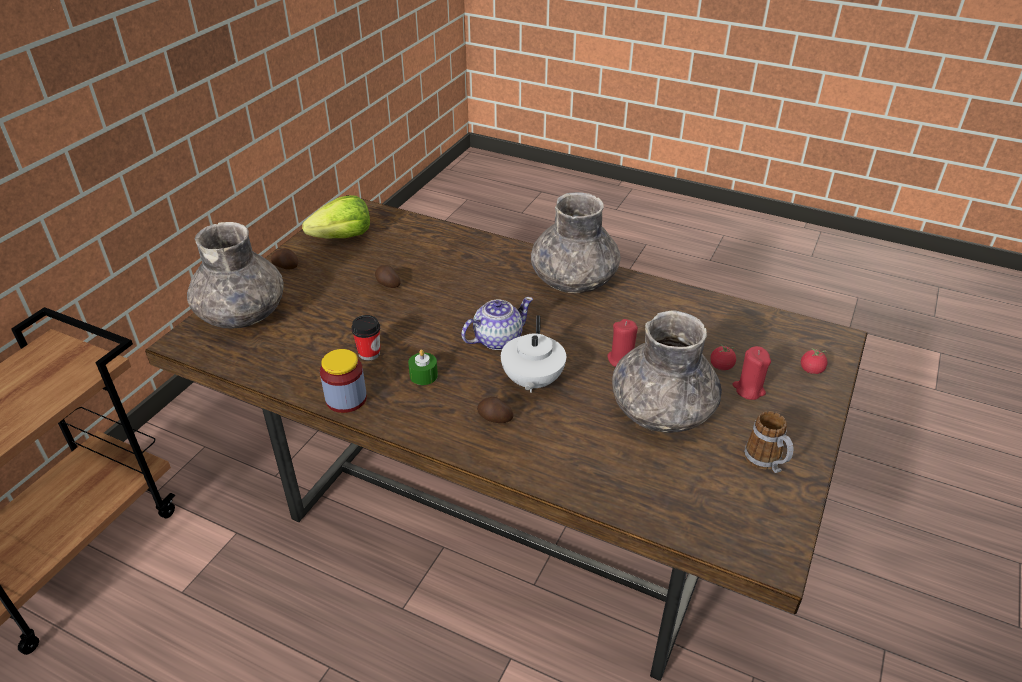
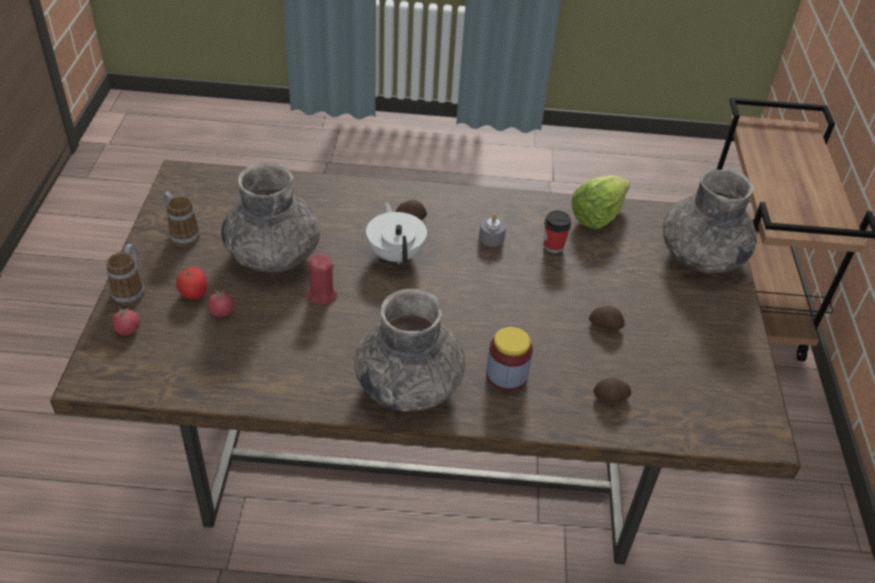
camera: 155 degrees right, 5 degrees up
(286, 266) = (729, 320): potato -> potato (611, 397)
(343, 237) = (718, 380): lettuce -> lettuce (597, 216)
(346, 399) = (536, 206): jar -> jar (506, 375)
(423, 375) = (491, 238): green candle -> grey candle
(497, 339) = (450, 287): teapot -> none
(748, 389) = (194, 293): red candle -> tomato
(815, 408) = (131, 289): none -> mug

